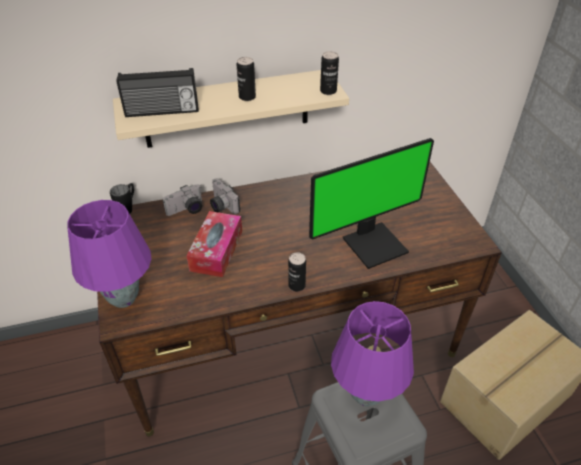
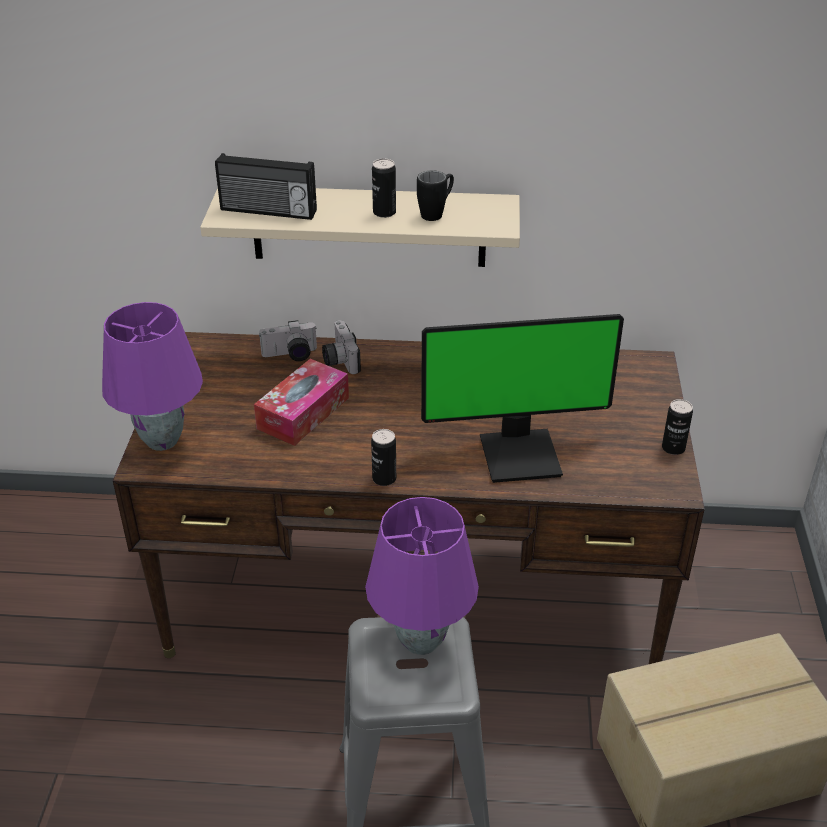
camera: 20 degrees right, 5 degrees down
(128, 208) = (218, 337): black mug -> black mug (436, 213)
(328, 91) = (496, 224): can -> can (673, 448)

